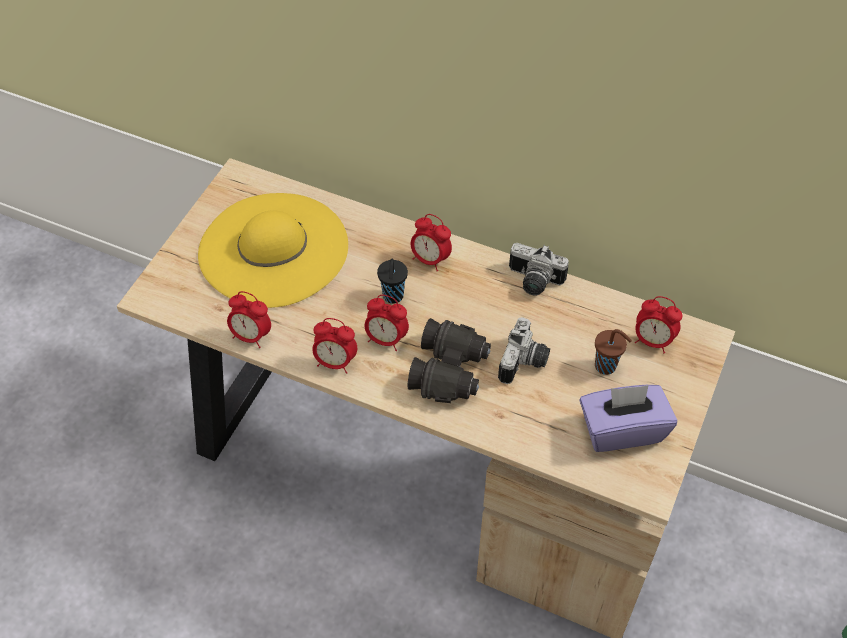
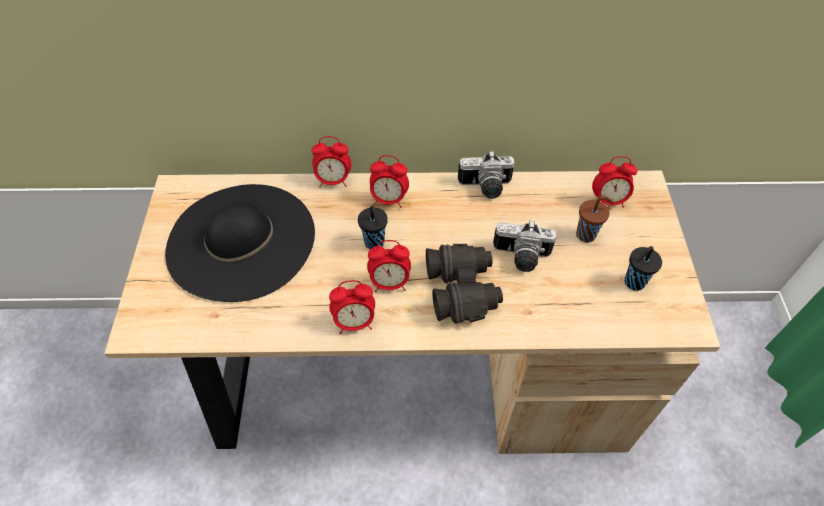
camera: 25 degrees left, 0 degrees up
(251, 336) = (260, 329): alarm clock -> alarm clock (333, 181)
(273, 249) = (241, 241): yellow hat -> black hat
(525, 363) = (521, 257): camera -> camera turned 105 degrees clockwise
(621, 429) = (633, 283): purple tissue box -> black cup

